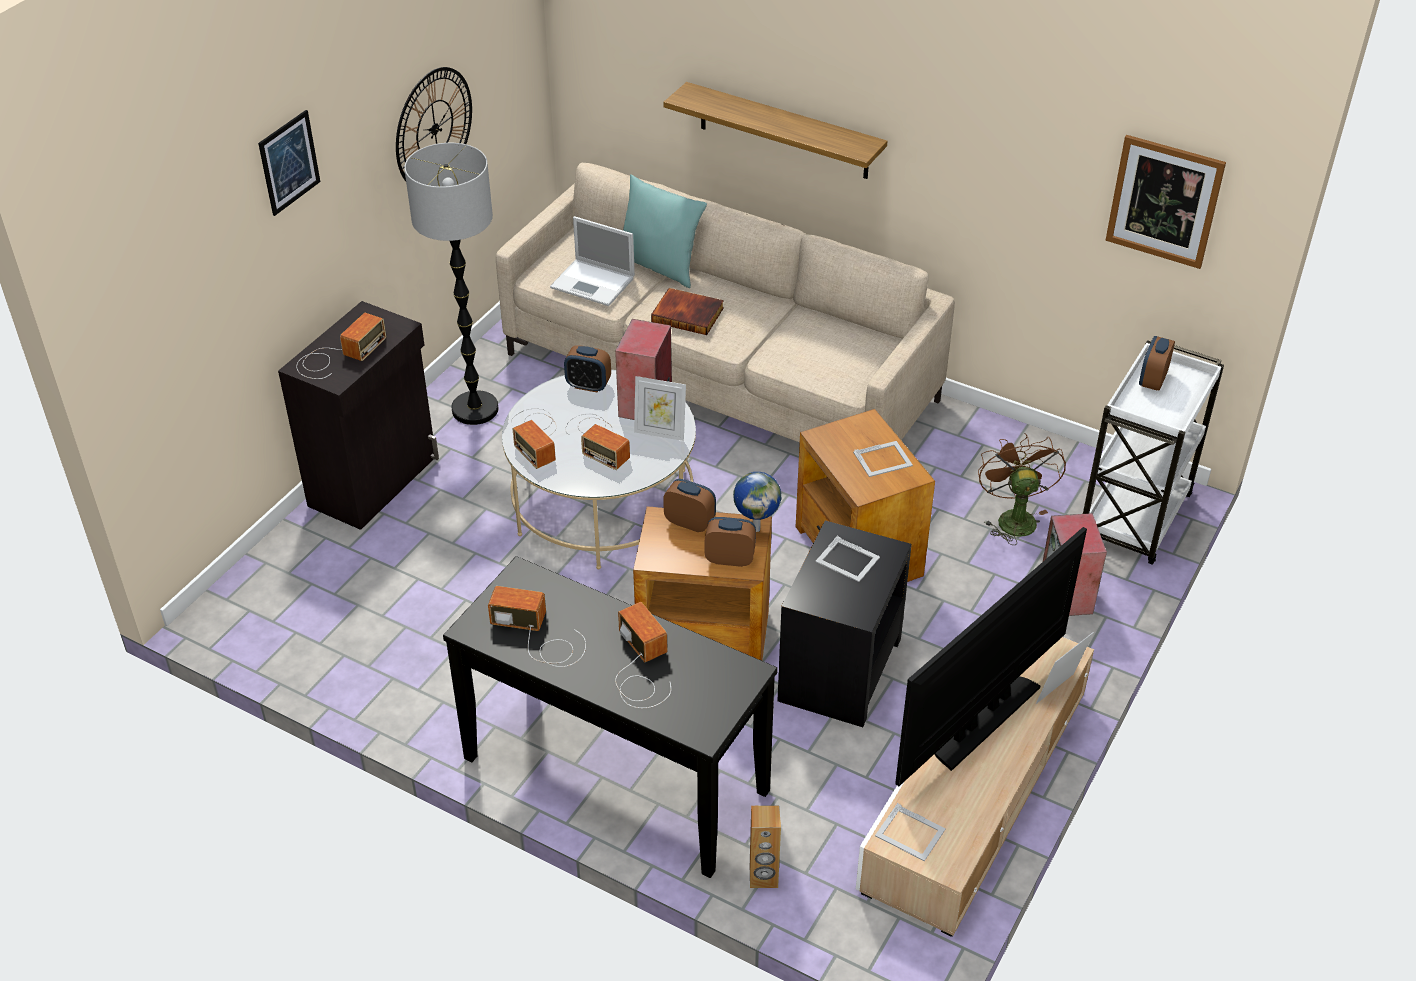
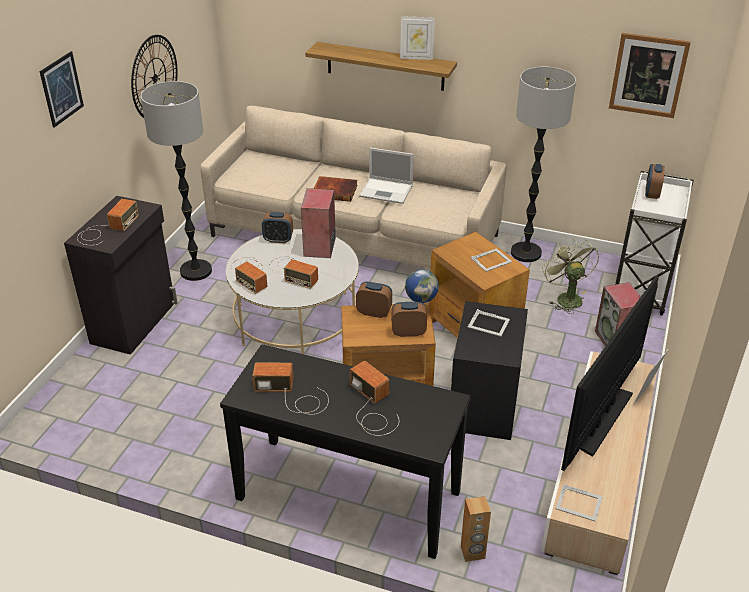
camera: 10 degrees left, 5 degrees down
(594, 283) = (268, 179): laptop -> laptop (387, 191)
(660, 433) = (334, 263): picture frame -> picture frame (416, 57)
(661, 267) = (309, 166): turquoise pillow -> none
(975, 436) = (526, 253): none -> floor lamp
(1013, 517) = (566, 297): brown fan -> green fan

